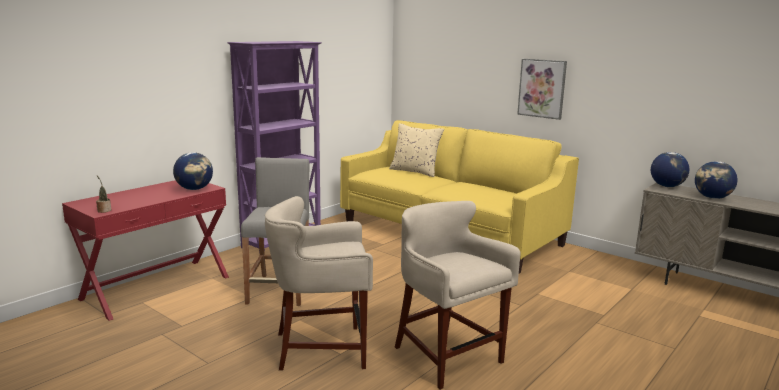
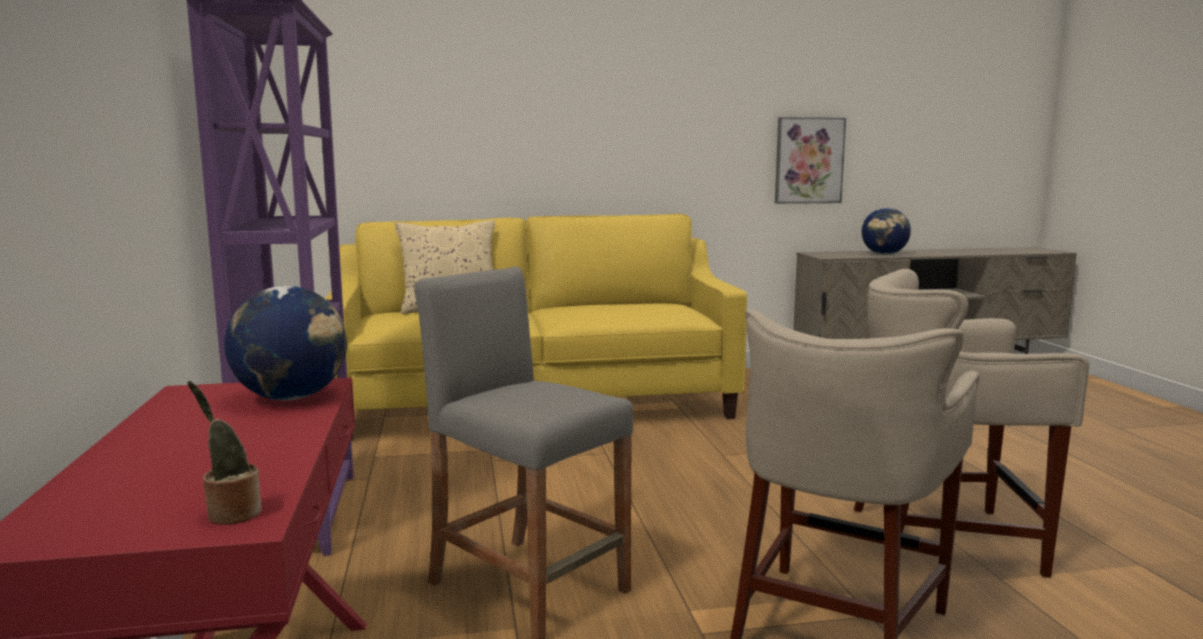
camera: 50 degrees left, 5 degrees down
(542, 88) = (621, 141): picture -> picture (809, 160)
(667, 186) = (821, 253): globe -> none

